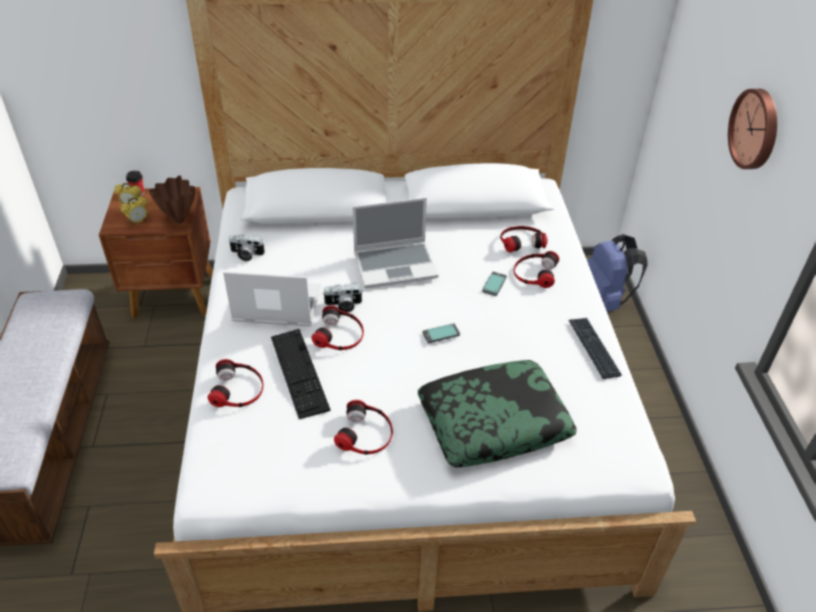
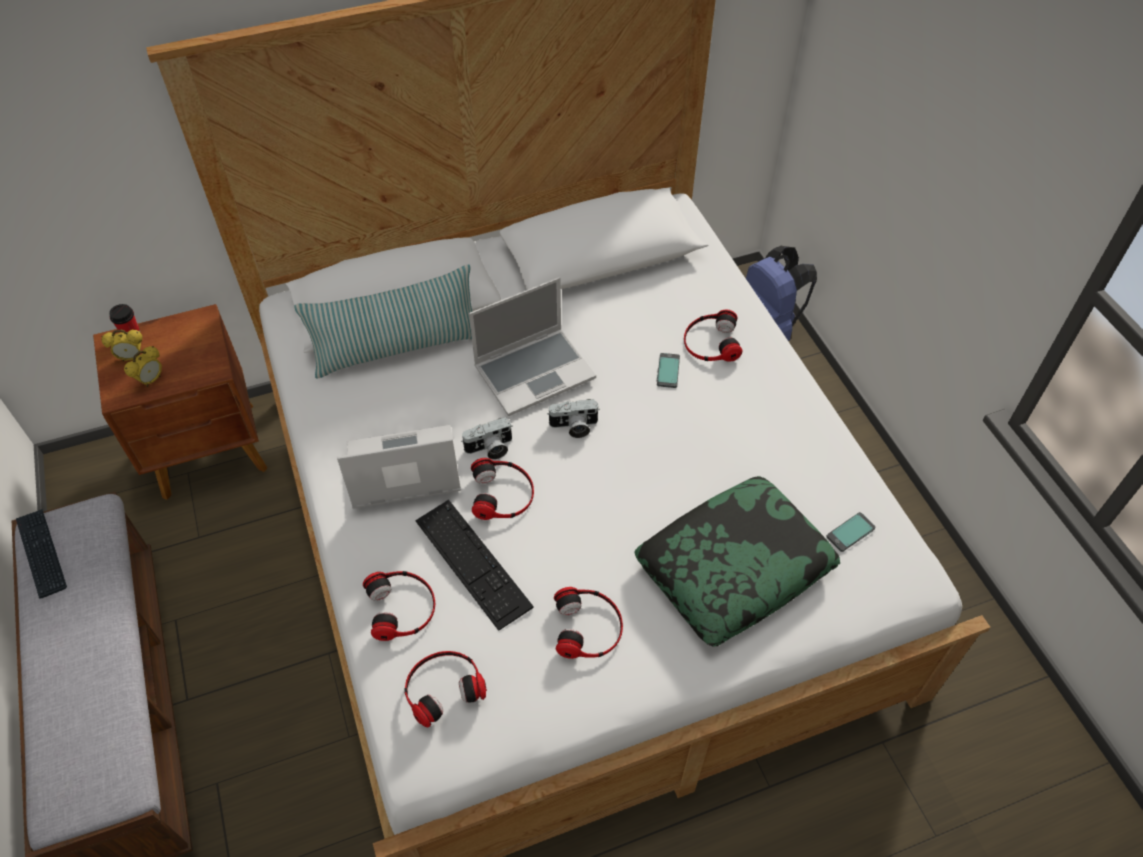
camera: 15 degrees left, 10 degrees up
(179, 221) = (209, 366): brown vase -> none
(246, 254) = (330, 401): camera -> camera (574, 427)
(306, 233) = (397, 348): none -> pillow
(441, 334) = (628, 460): phone -> phone (850, 533)
(521, 241) = (679, 298): headphones -> headphones (443, 687)
(593, 348) = (816, 433): keyboard -> keyboard (42, 553)
(756, 129) = (978, 127): wall clock -> none

